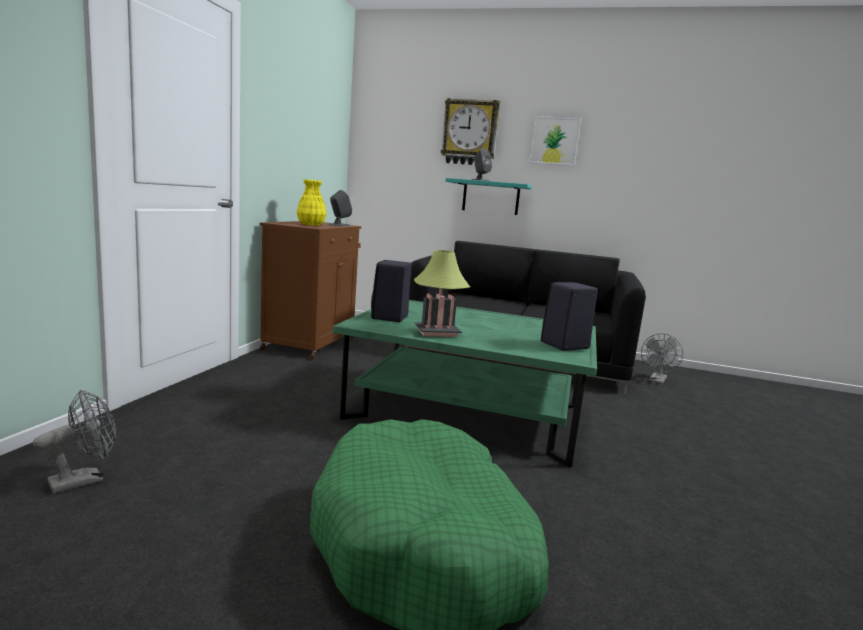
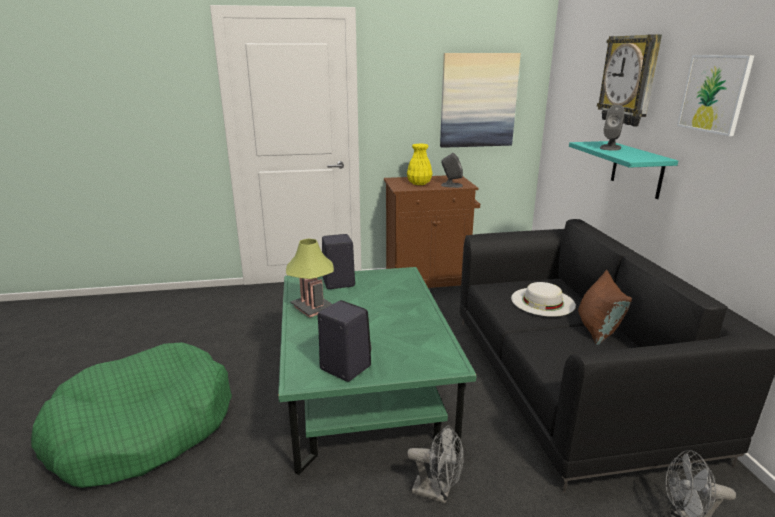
camera: 65 degrees right, 10 degrees up
(85, 479) = (171, 313): grey fan -> grey fan (437, 492)
(317, 142) = (478, 100): none -> picture
(488, 302) = (542, 301): none -> white hat
(537, 306) = (597, 330): none -> brown pillow

